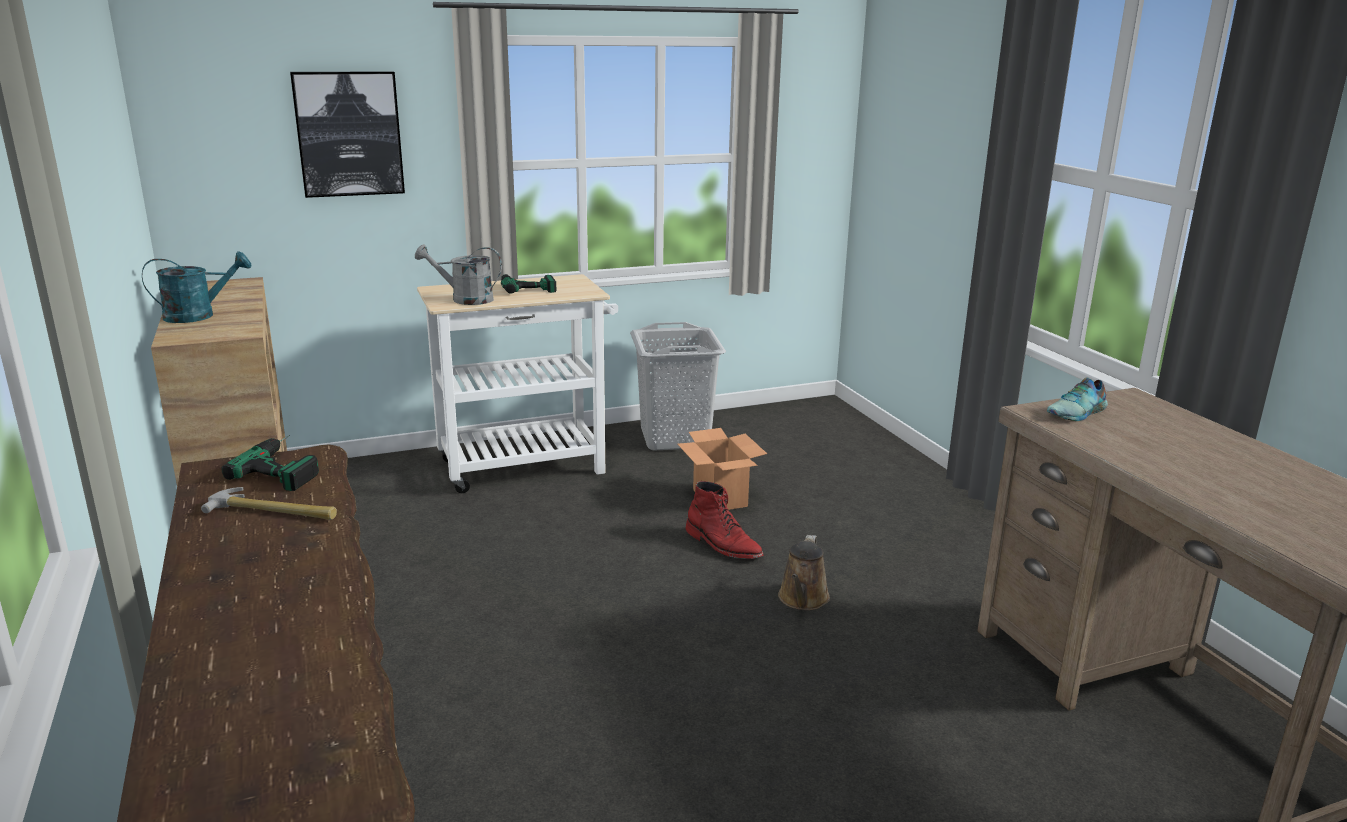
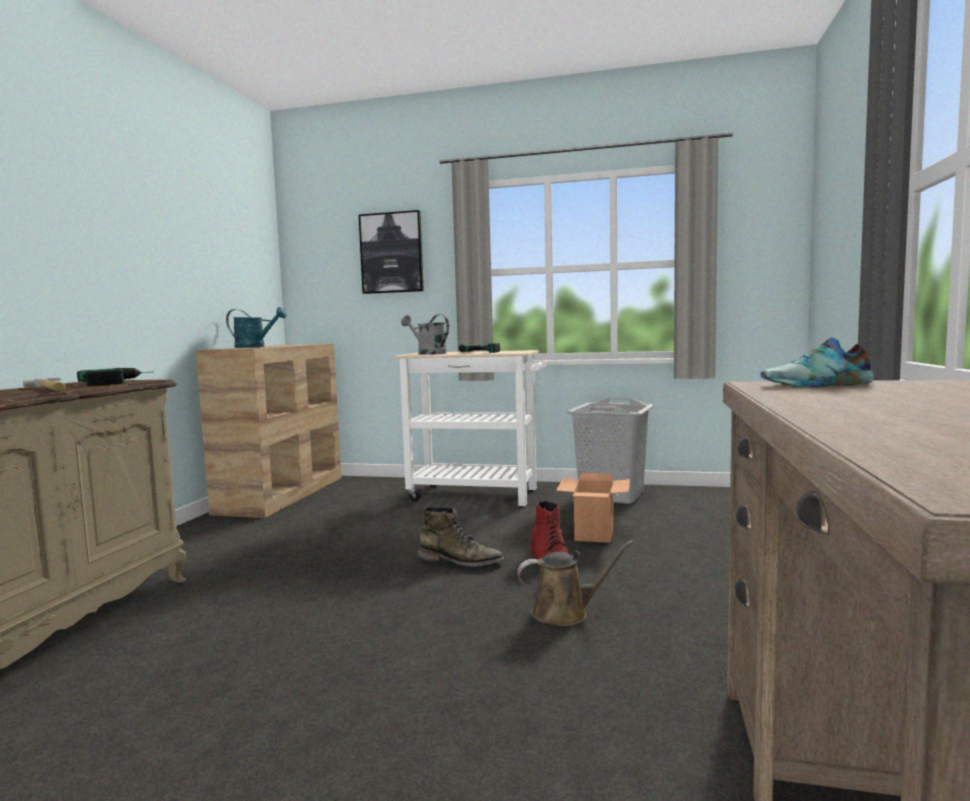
camera: 35 degrees right, 15 degrees down
(638, 569) = (460, 561): none -> green boot
(802, 599) = (565, 613): brown watering can -> brown watering can turned 150 degrees counterclockwise

